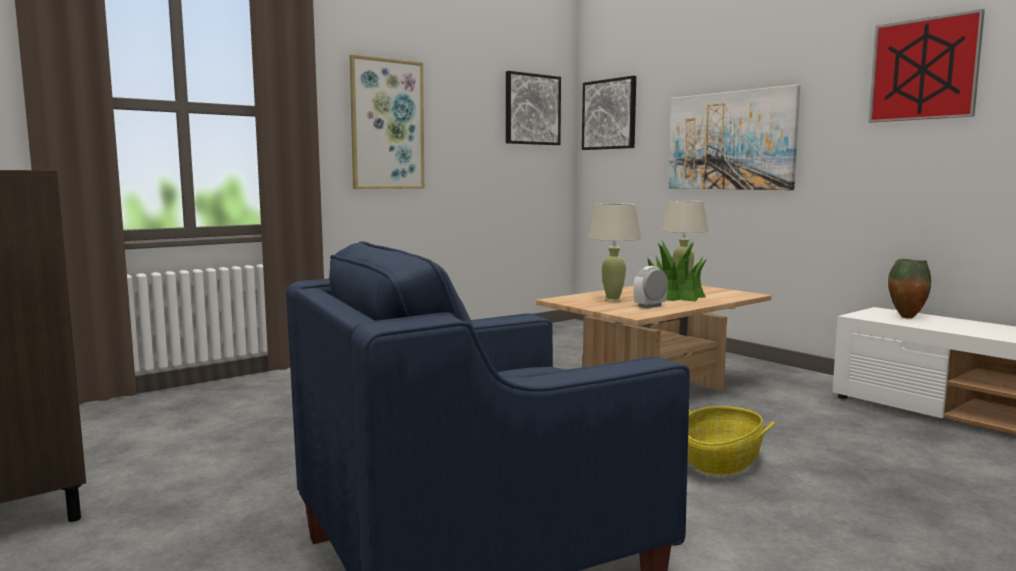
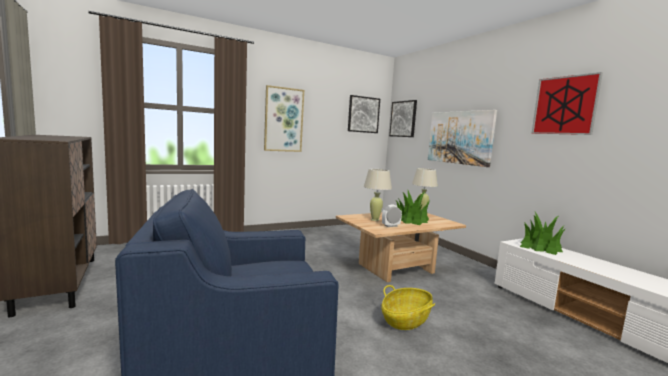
camera: 10 degrees right, 0 degrees up
(905, 317) = (540, 247): vase -> potted plant

